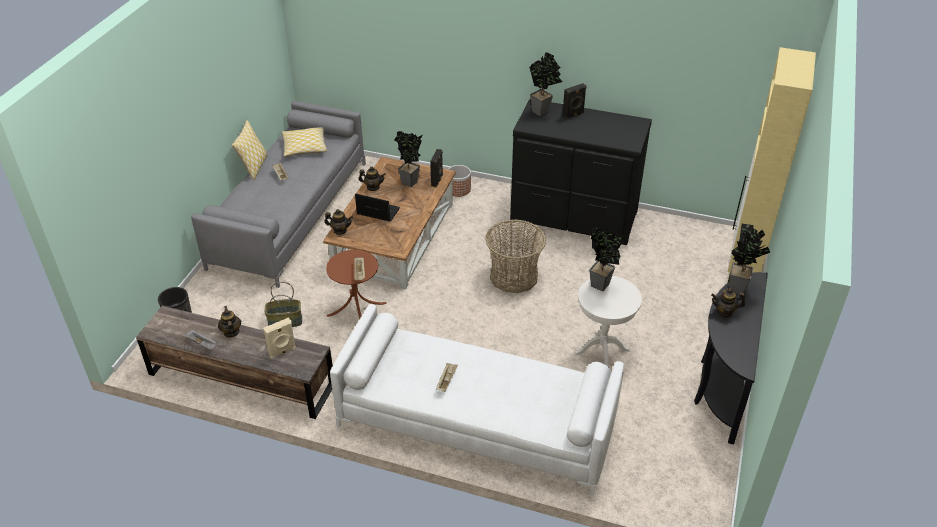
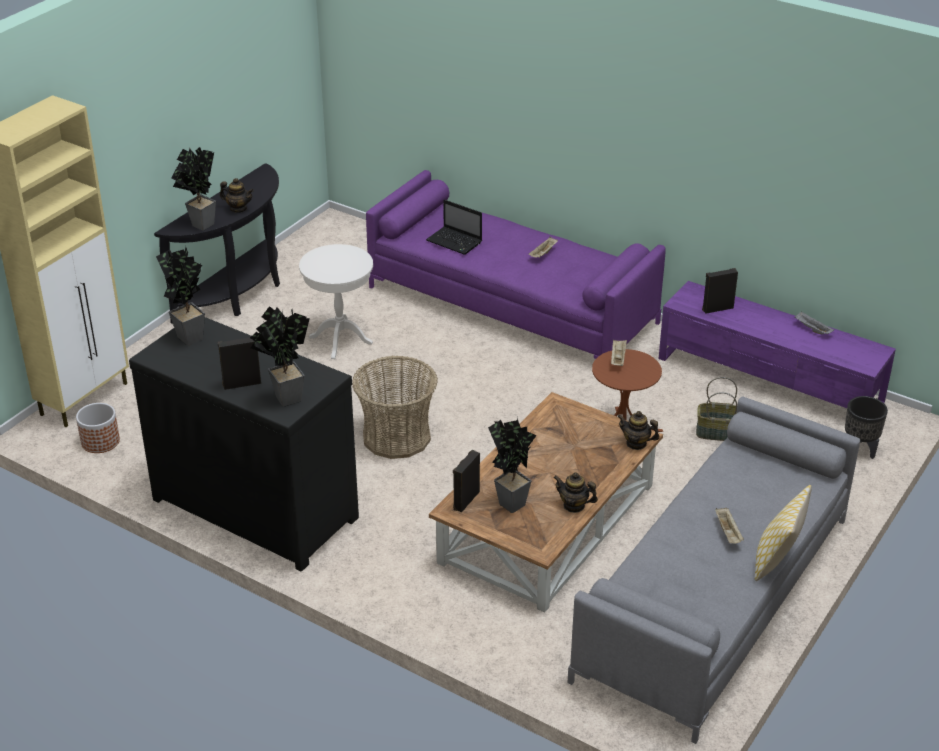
camera: 165 degrees left, 5 degrees down
(231, 332) = (779, 335): teapot -> none
(240, 379) = (770, 380): brown tv stand -> purple tv stand
(282, 352) = (717, 308): beige speaker -> black speaker
(304, 147) = (685, 590): pillow -> none
(377, 211) = (576, 463): laptop -> laptop (455, 242)
(458, 189) = (414, 591): planter -> planter (100, 442)
(476, 422) = (511, 305): white sofa -> purple sofa
(601, 287) = (338, 272): potted plant -> potted plant (190, 335)

